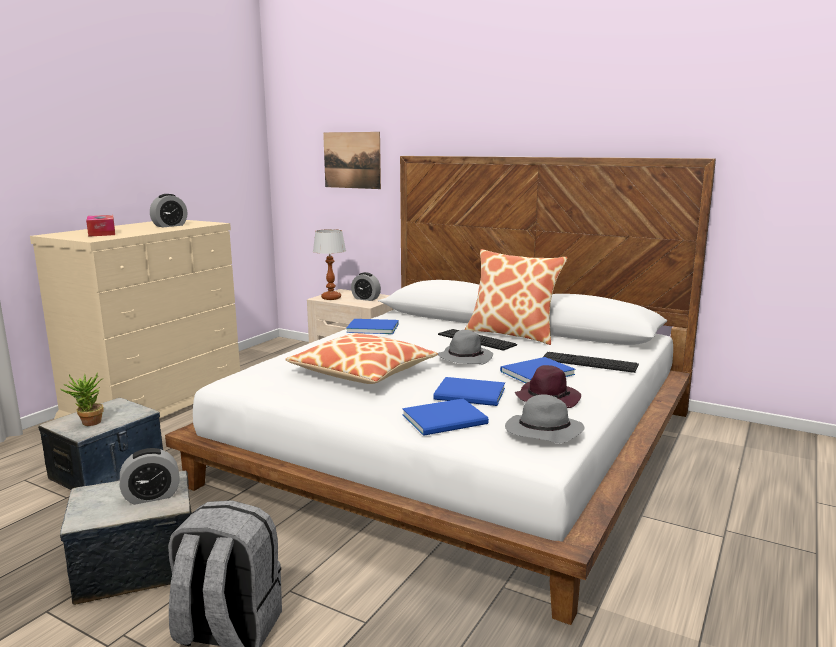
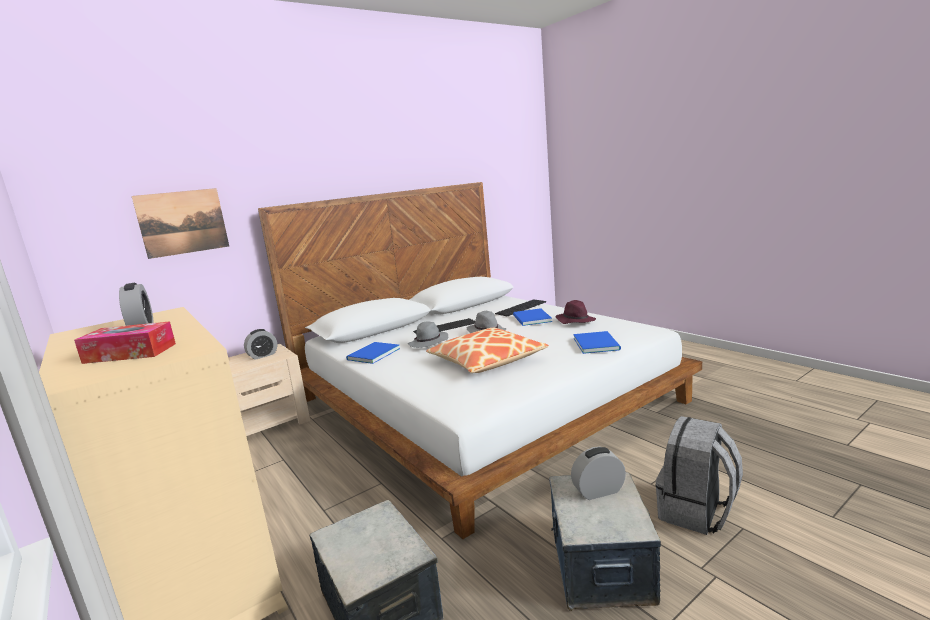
camera: 65 degrees left, 0 degrees up
(88, 424) = (384, 552): potted plant -> none
(152, 496) = (598, 491): alarm clock -> alarm clock turned 105 degrees counterclockwise
(330, 298) = (231, 369): table lamp -> none
(471, 394) = (556, 336): blue book -> none
(512, 334) = (444, 318): pillow -> none
(542, 432) = (624, 326): grey hat -> grey hat (428, 343)

